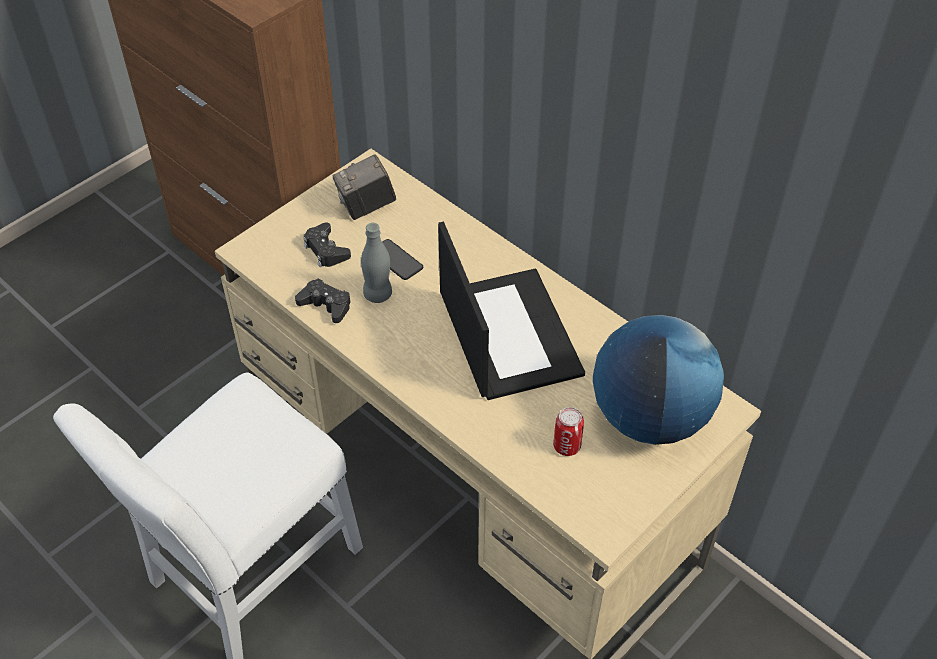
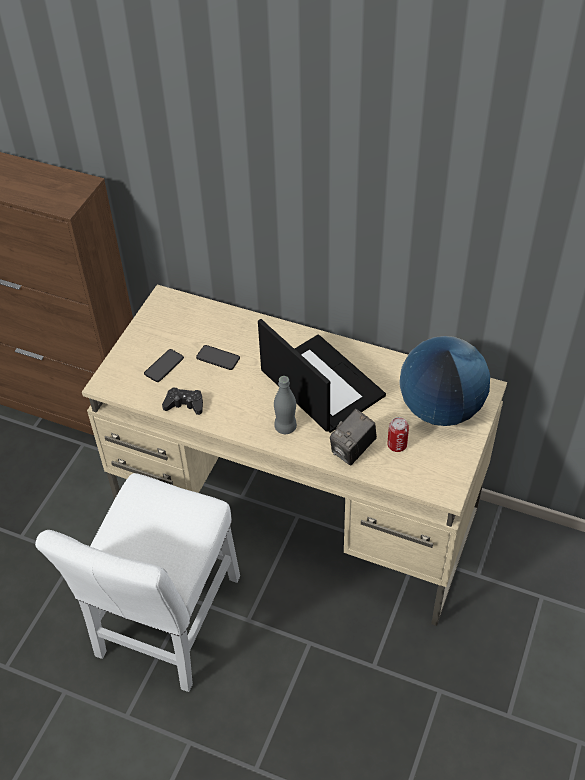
camera: 20 degrees left, 0 degrees up
(326, 250) = (164, 366): black game controller -> phone
(366, 206) = (176, 327): camera -> camera (353, 450)
(378, 294) = (217, 385): grey bottle -> grey bottle (285, 427)

